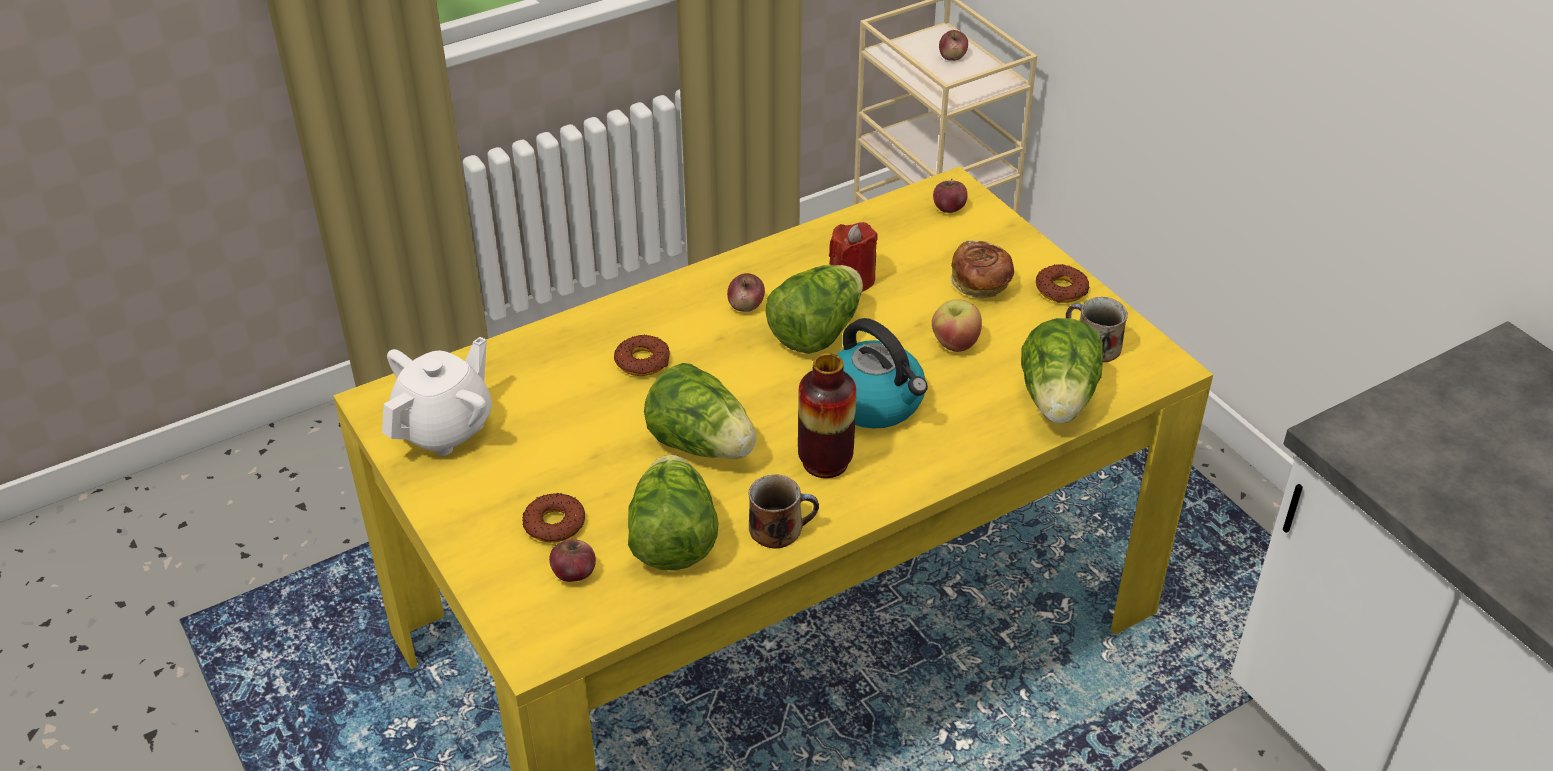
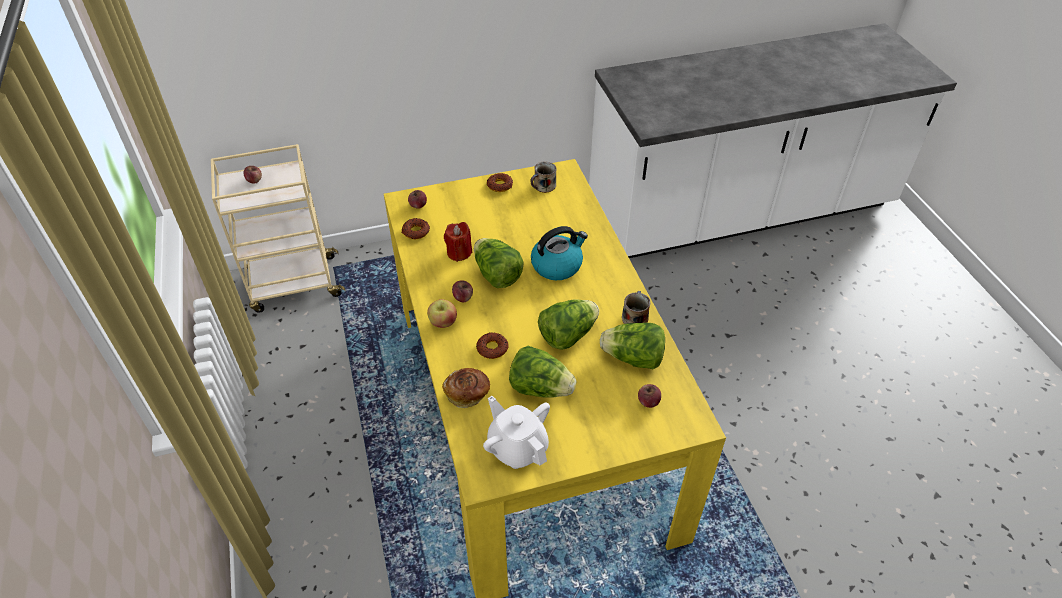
camera: 75 degrees left, 5 degrees up
(554, 524) = (610, 405): donut -> donut (416, 232)
(825, 462) = (594, 292): vase -> none
(954, 343) = (524, 229): apple -> apple (443, 323)
(980, 284) = (484, 209): bread -> bread (468, 394)
(1058, 401) = (577, 207): lettuce -> lettuce (540, 388)

